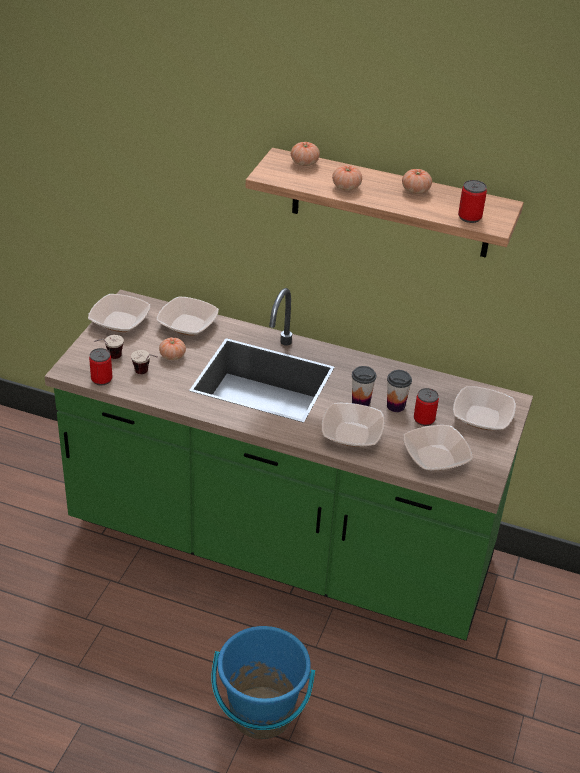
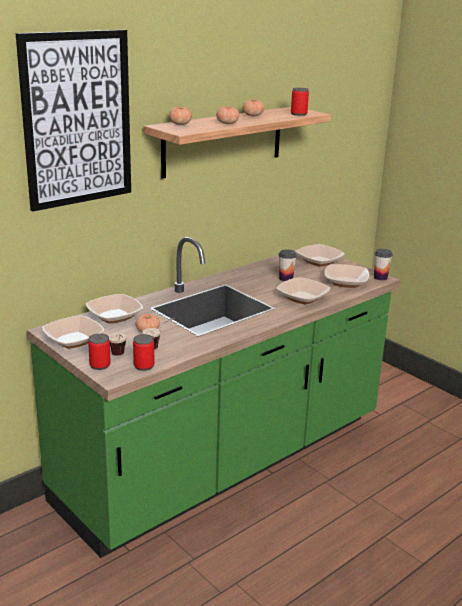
camera: 60 degrees left, 15 degrees down
(190, 115) = (77, 119): none -> picture
(261, 714) = (376, 525): blue bucket -> none
(361, 402) = (272, 287): cup -> cup (380, 277)
(424, 419) = (306, 275): can -> can (100, 365)

